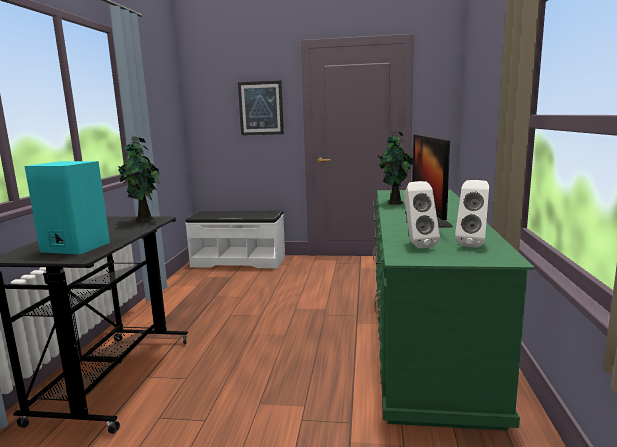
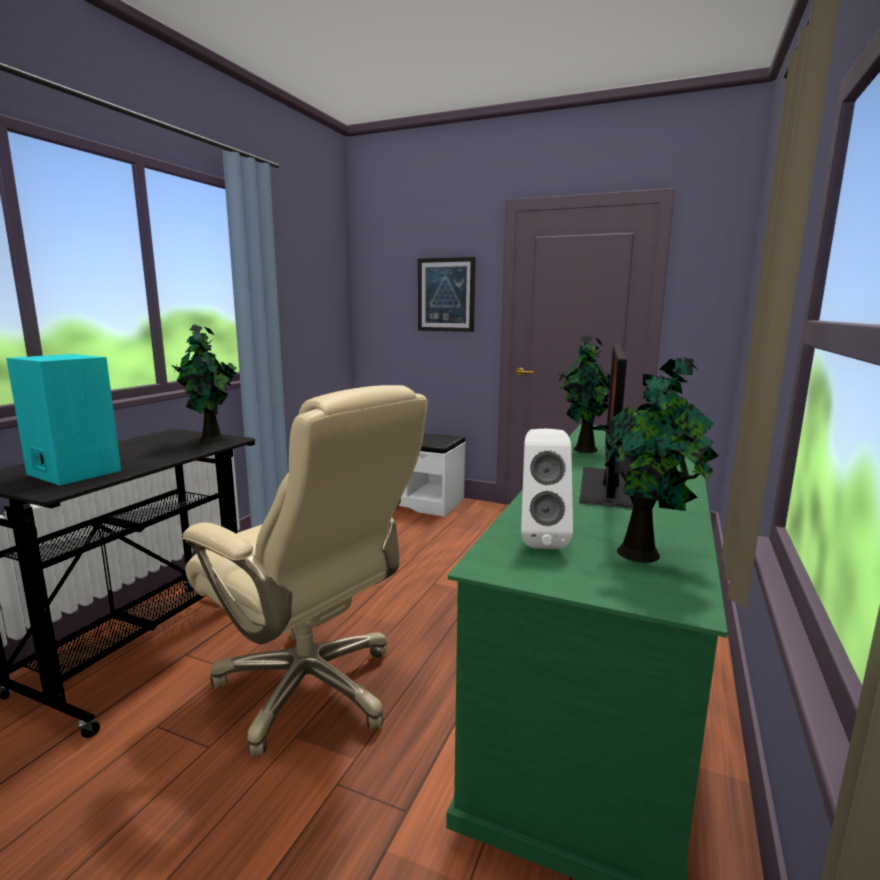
camera: 15 degrees right, 0 degrees up
(253, 380) = (310, 693): none -> beige office chair
(472, 244) = (642, 553): white speaker -> potted plant

